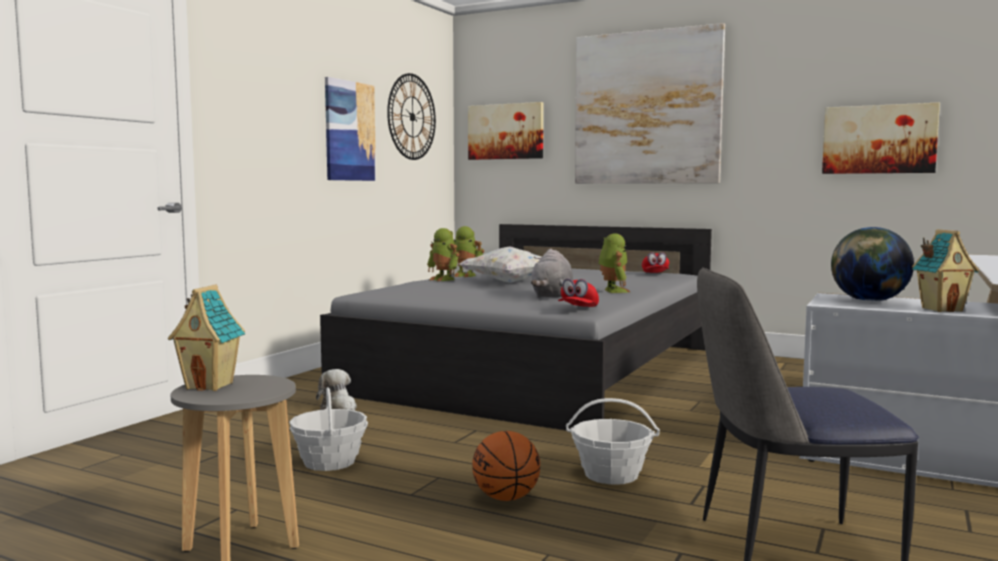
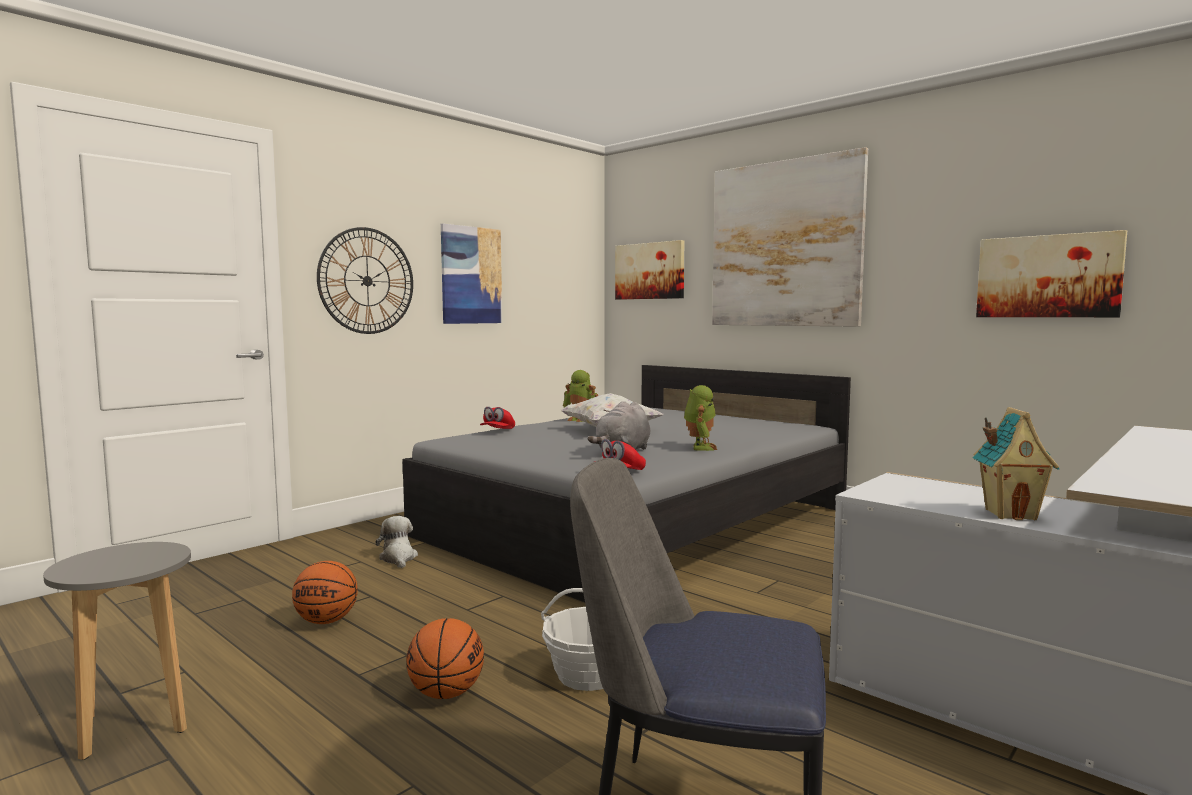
camera: 15 degrees right, 0 degrees up
(211, 385) = (106, 555): toy house -> none
(329, 462) = (326, 621): basket -> basketball
(412, 117) = (550, 258): wall clock -> wall clock (367, 281)
(444, 279) = (552, 424): toy robot -> none
(655, 274) = (783, 425): red cap -> red cap (497, 431)
(869, 301) = (930, 492): globe -> none

